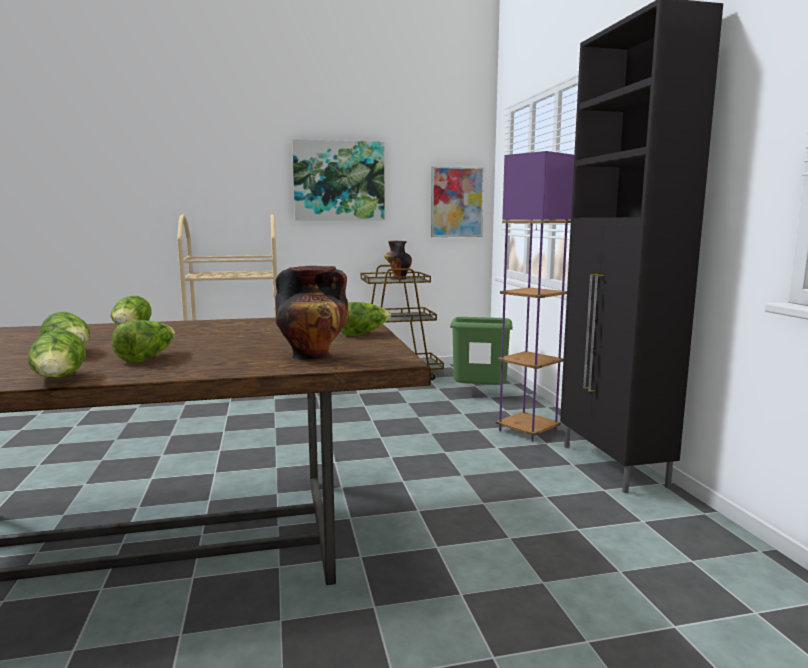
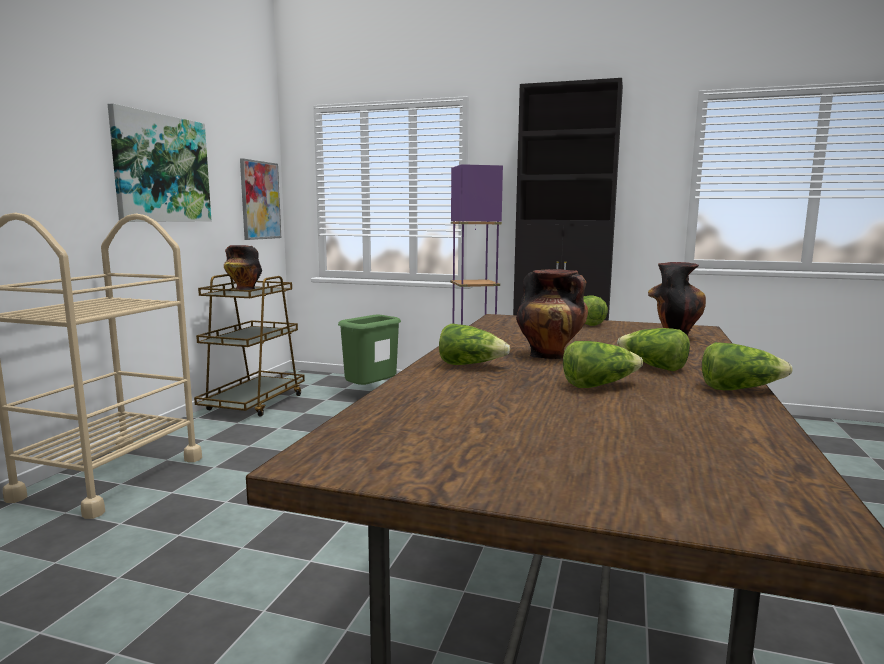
camera: 60 degrees left, 0 degrees up
(178, 337) = (551, 355): none -> vase

